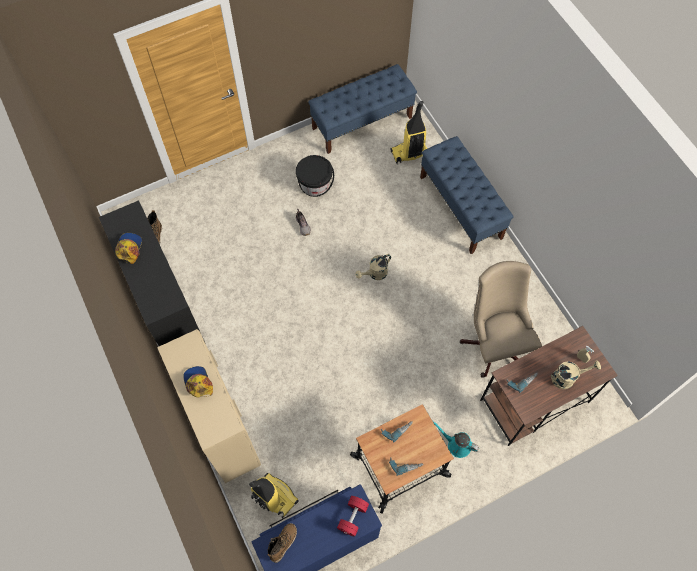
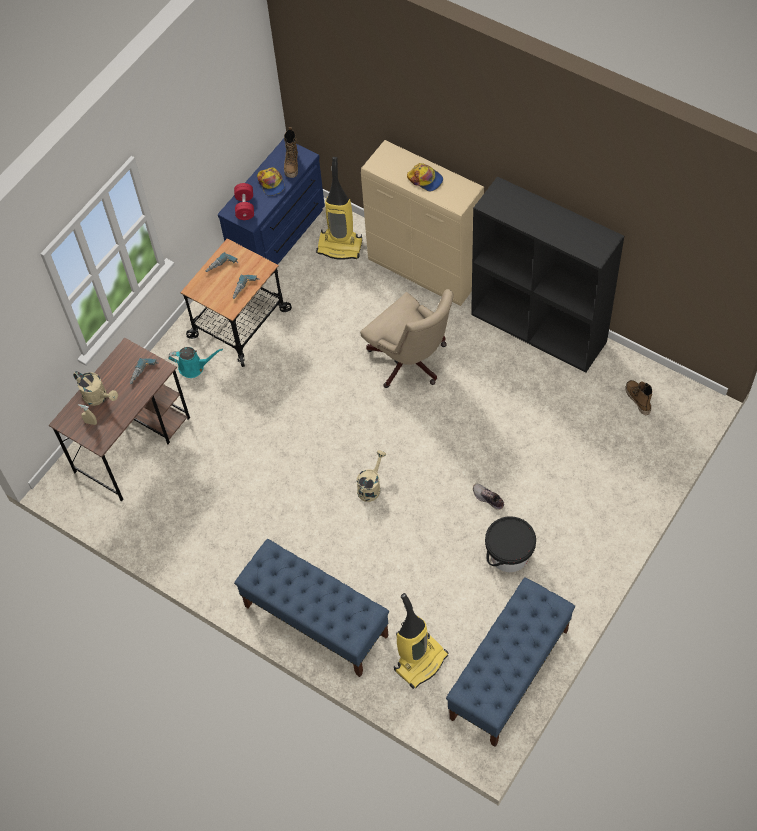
camera: 155 degrees right, 5 degrees down
(129, 248) = (569, 224): cap -> cap (271, 183)
(494, 342) = (200, 482): beige office chair -> beige office chair (411, 362)
(567, 377) = (99, 397): beige watering can -> beige watering can turned 105 degrees counterclockwise

